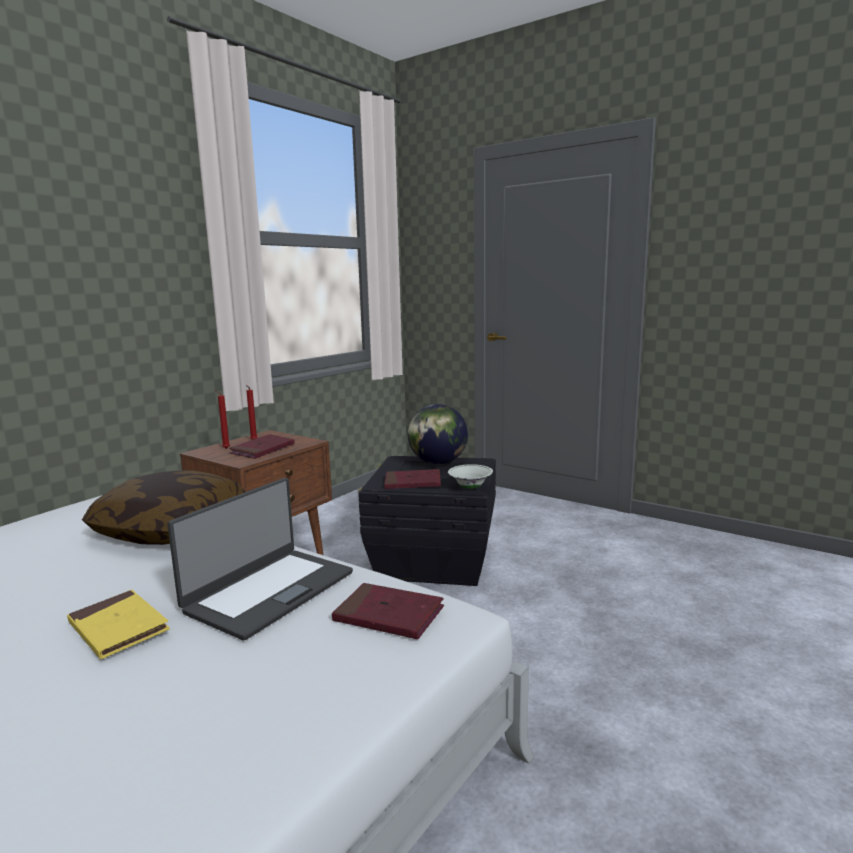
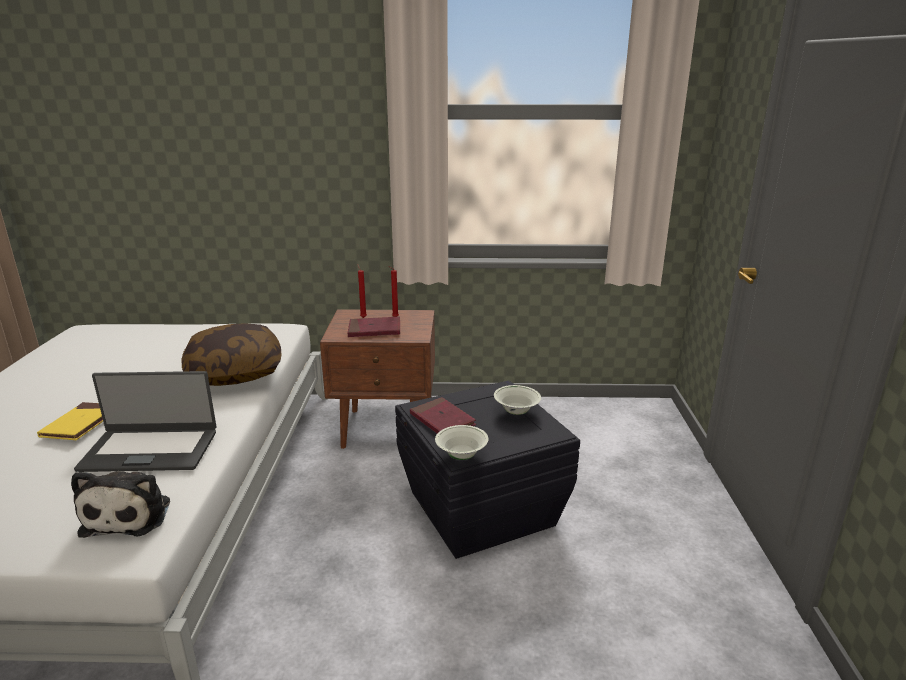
camera: 55 degrees right, 10 degrees up
(389, 615) = (130, 514): red book -> plush toy
(437, 463) = (516, 412): globe -> white bowl

